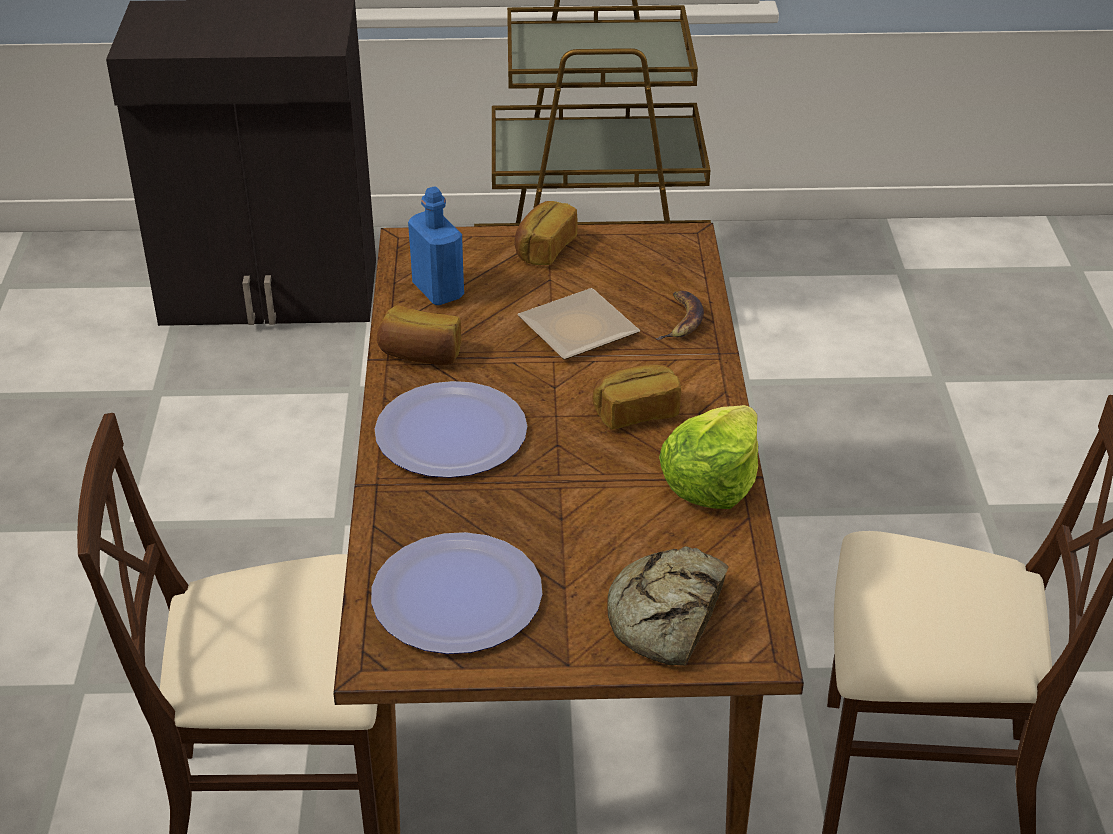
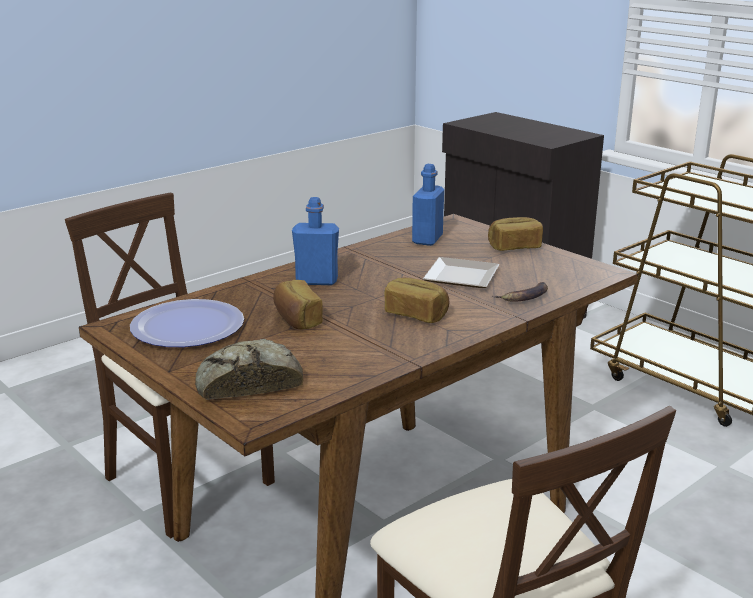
camera: 50 degrees right, 15 degrees down
(420, 355) = (367, 254): bread -> bread (296, 319)
(450, 433) = (317, 281): plate -> blue bottle
(711, 482) = (389, 354): lettuce -> none

